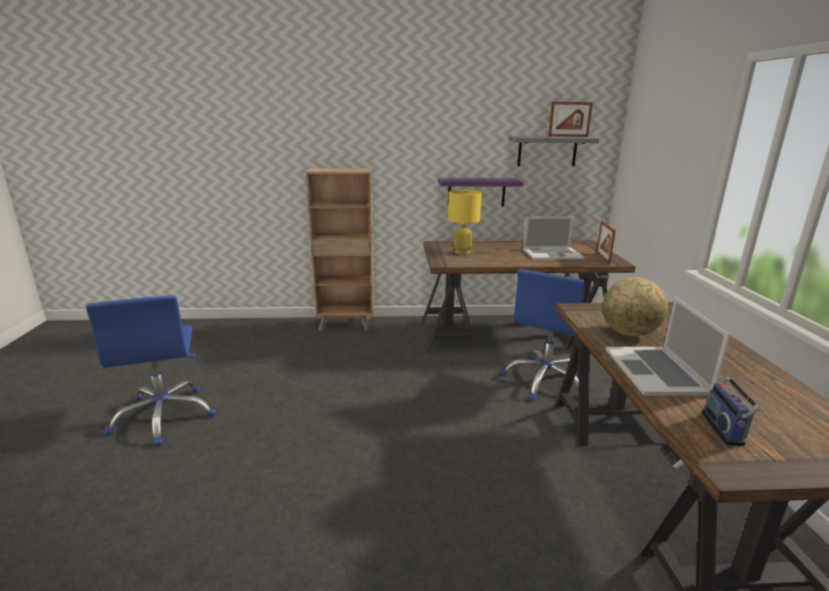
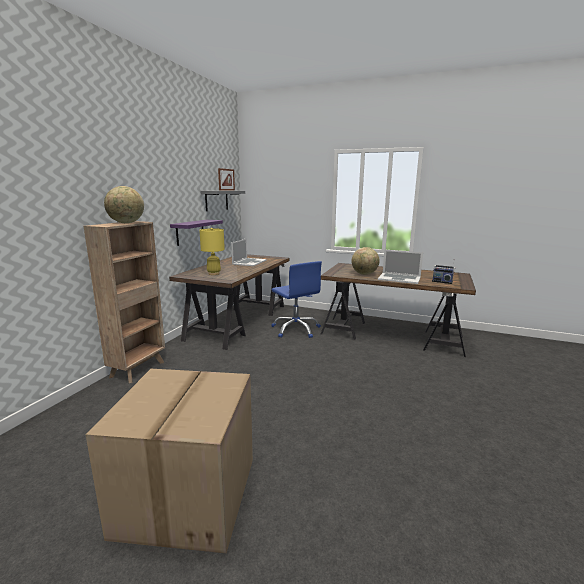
camera: 65 degrees left, 5 degrees down
(165, 416) = (189, 496): blue office chair -> cardboard box
(344, 170) = (126, 223): none -> globe
(602, 258) = (270, 258): picture frame -> none

